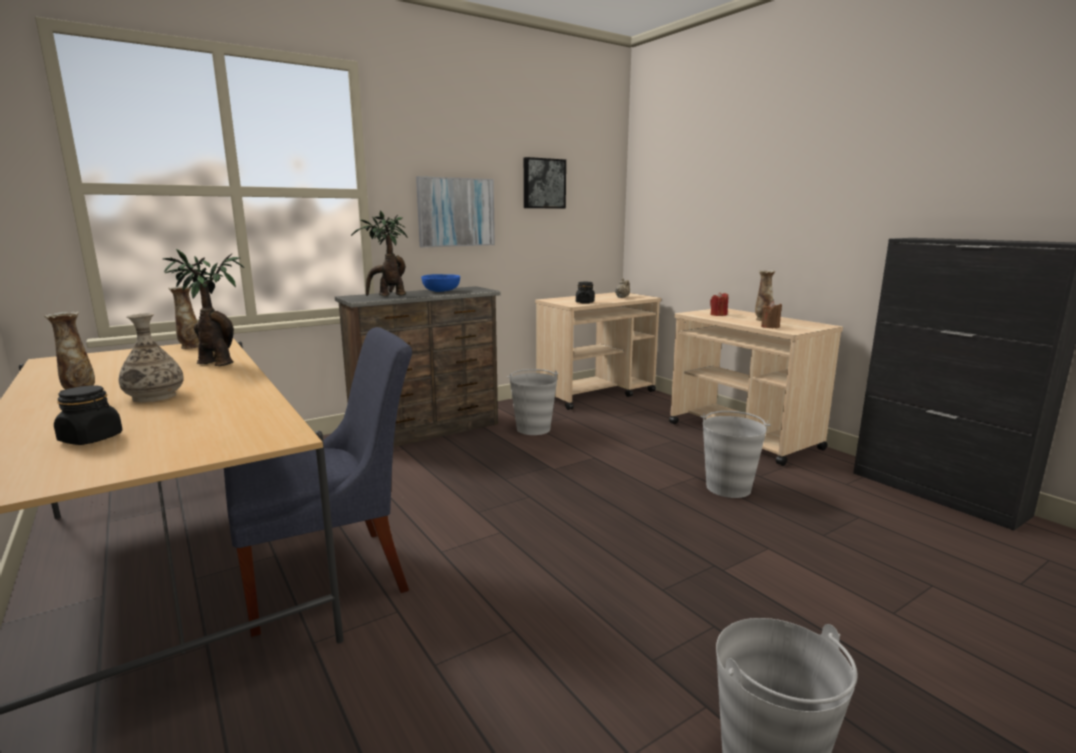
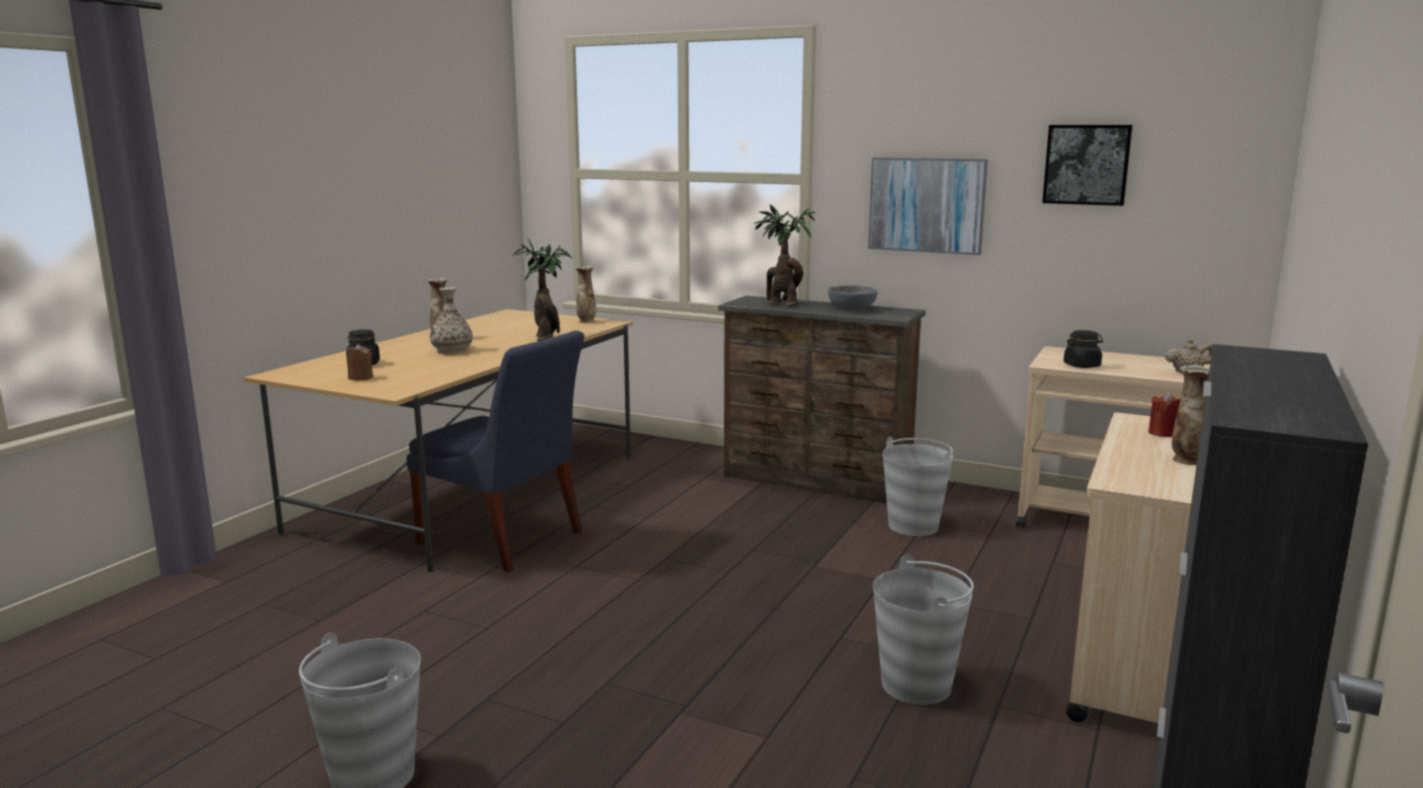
camera: 60 degrees right, 0 degrees up
(441, 291) = (851, 309): blue bowl -> grey bowl
(770, 327) = (1123, 469): brown candle -> brown candle (360, 377)

